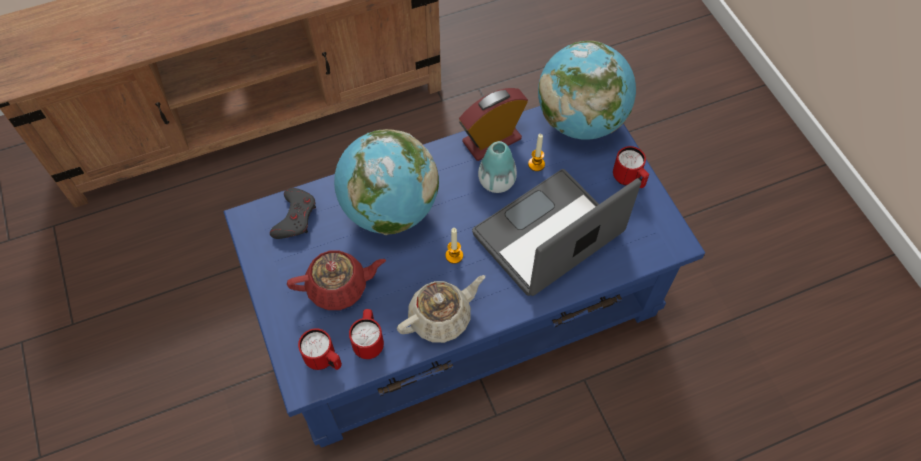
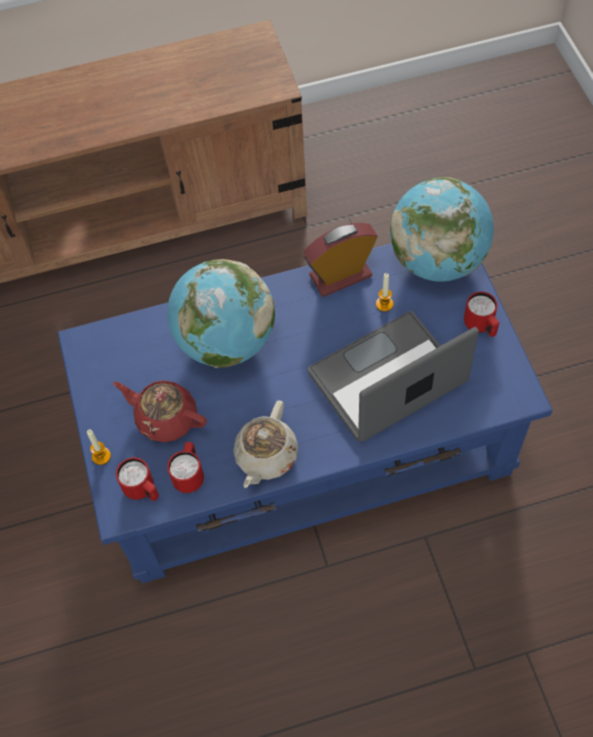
camera: 10 degrees right, 0 degrees up
(295, 217) = (129, 343): grey game controller -> none
(339, 287) = (165, 418): red teapot -> red teapot turned 150 degrees counterclockwise
(441, 317) = (266, 457): beige teapot -> beige teapot turned 135 degrees clockwise
(454, 255) = (286, 394): candle -> candle (101, 456)
(496, 182) = (340, 320): vase -> none

